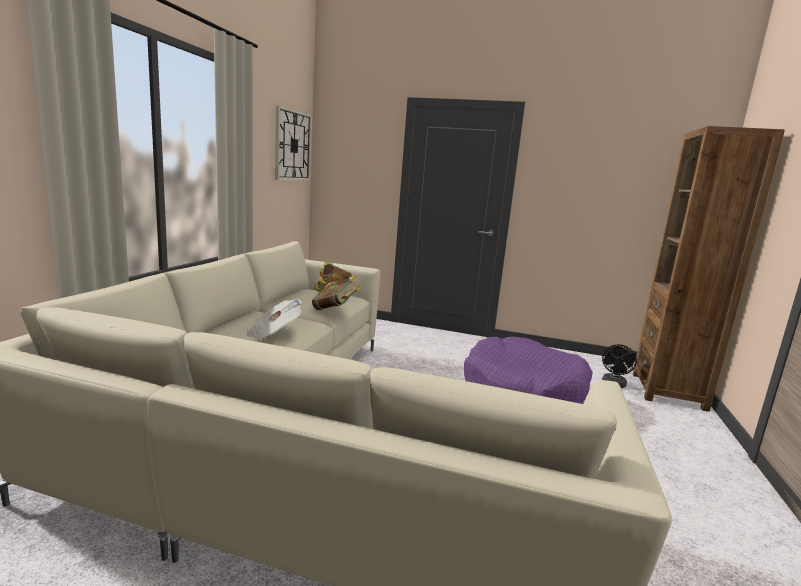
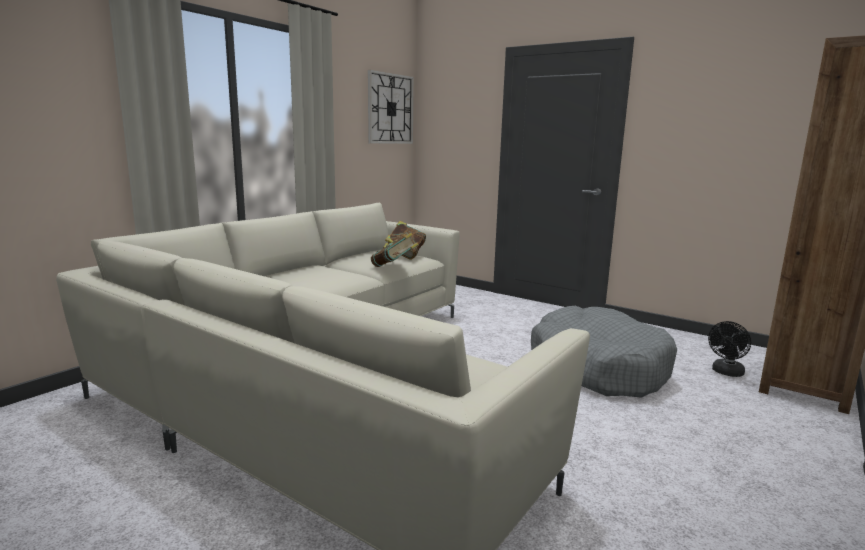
camera: 20 degrees right, 0 degrees up
(273, 333) = (315, 282): newspaper -> none
(523, 391) = (598, 367): purple dog bed -> grey dog bed

